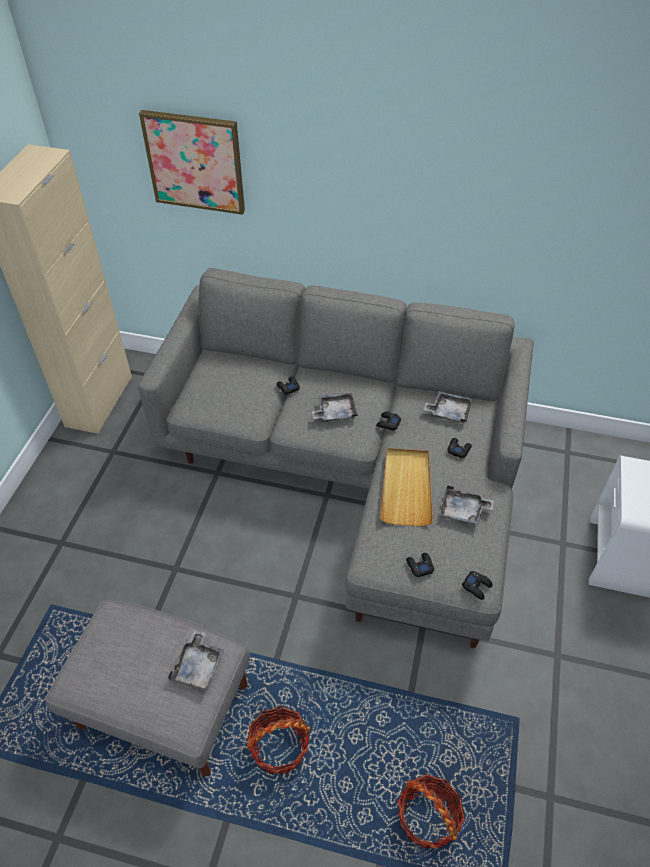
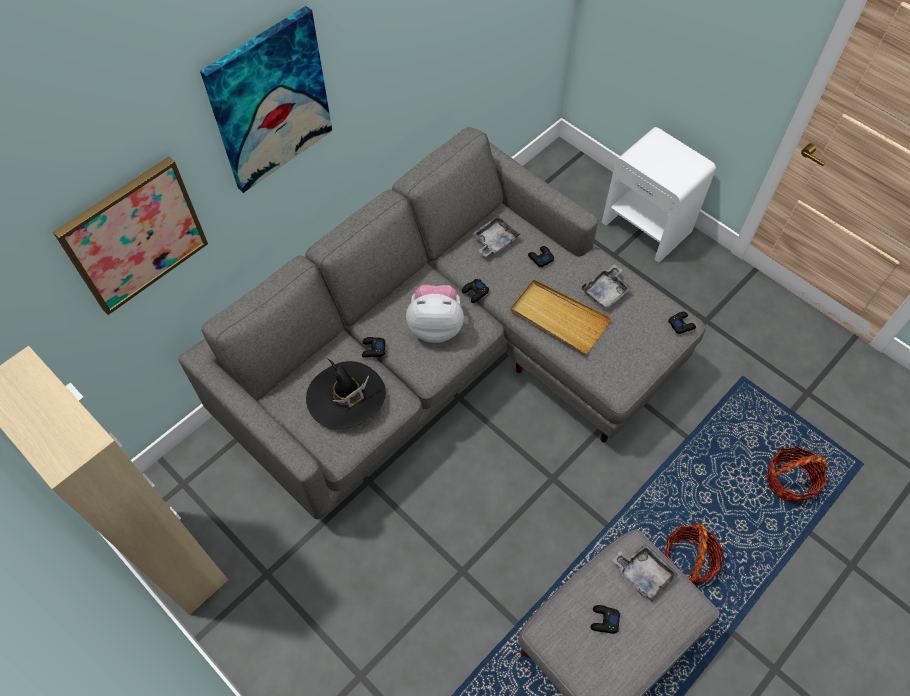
camera: 60 degrees left, 10 degrees up
(235, 390) = (346, 397): none -> black hat
(330, 143) = (270, 101): none -> picture
(335, 412) = (435, 326): grey tray -> plush toy
(419, 566) = (642, 352): black game controller -> black game controller (604, 620)

